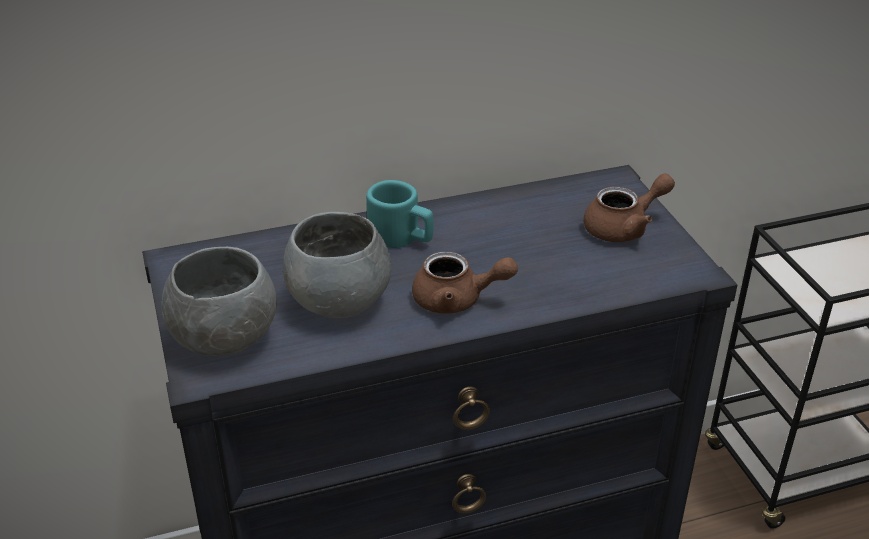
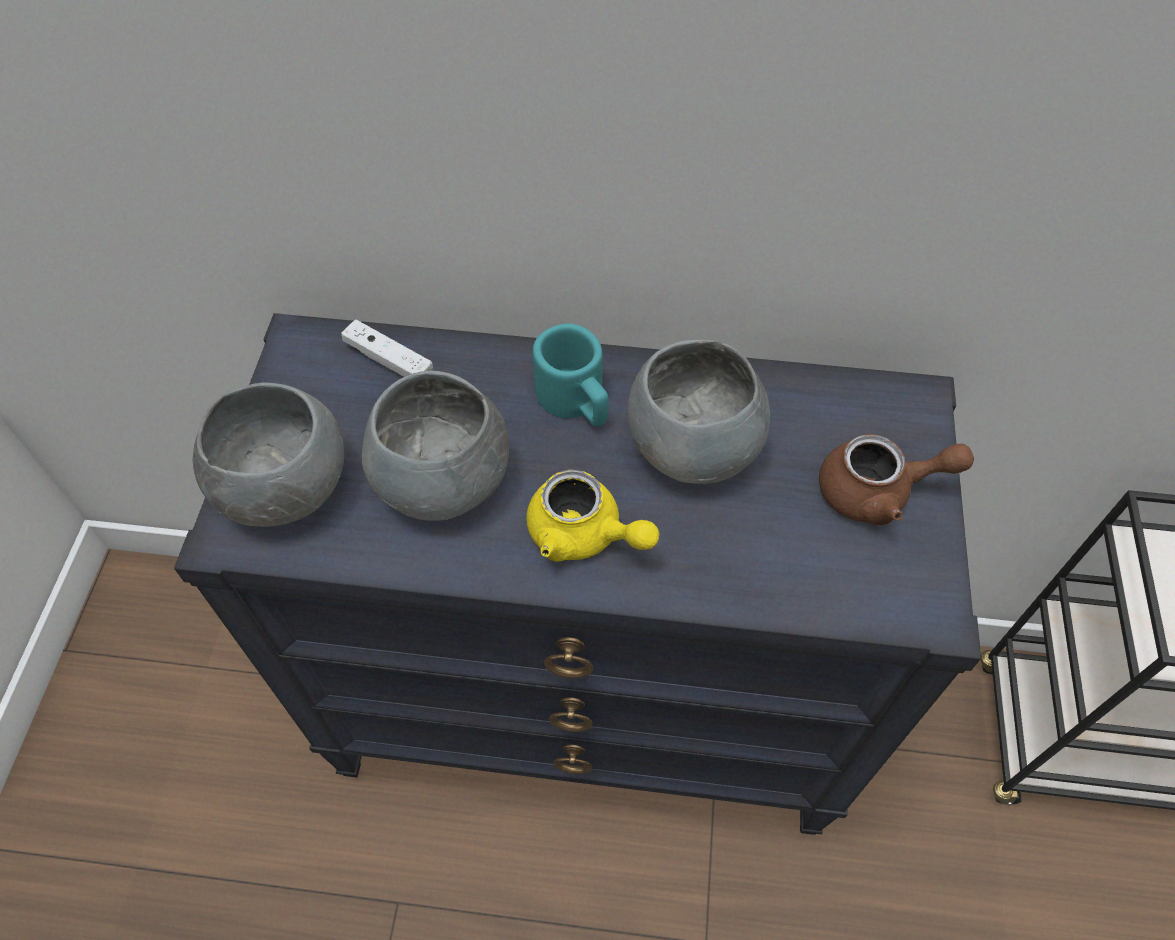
camera: 25 degrees right, 20 degrees up
(252, 252) = (389, 360): none -> white game controller
(457, 300) = (584, 535): brown teapot -> yellow teapot
(495, 237) = (694, 445): none -> grey bowl

